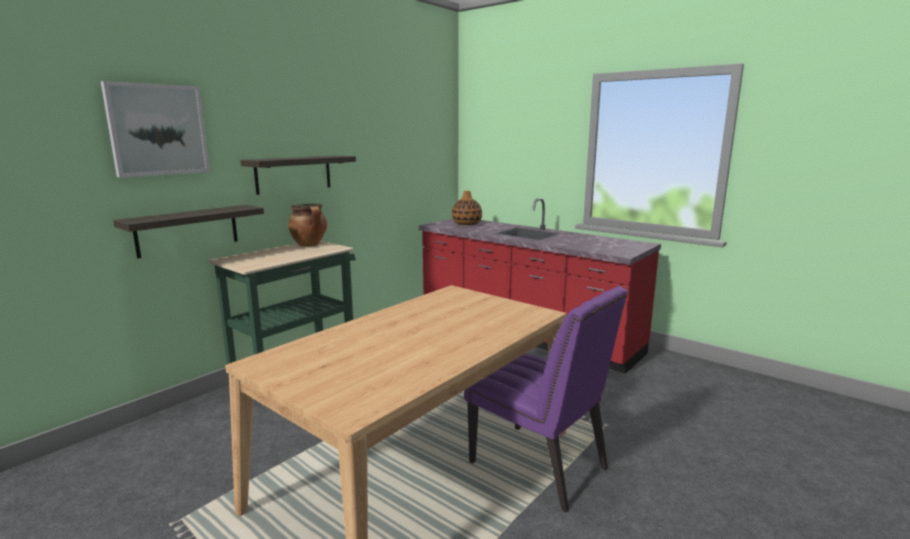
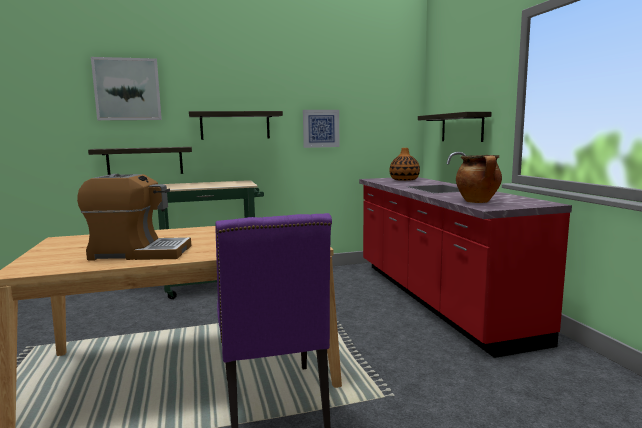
camera: 35 degrees right, 5 degrees down
(310, 245) = (236, 182): cooking pot -> cooking pot (478, 202)
(377, 172) = (321, 128): none -> picture
(415, 357) = (139, 253): none -> coffee machine
(517, 170) = (462, 127): none -> shelf

